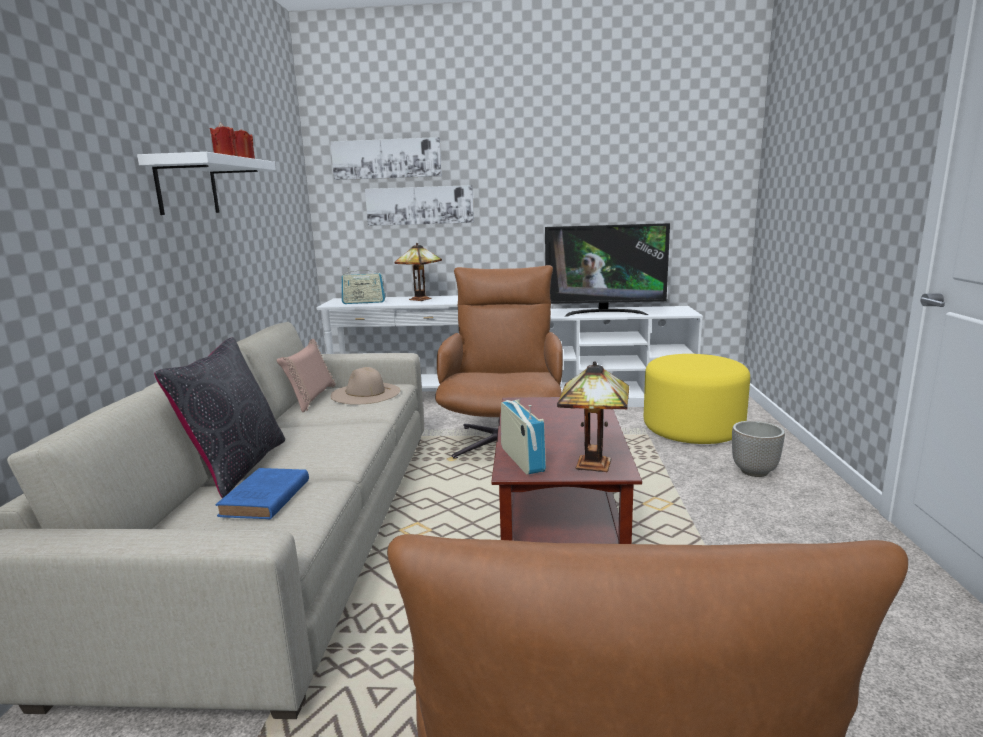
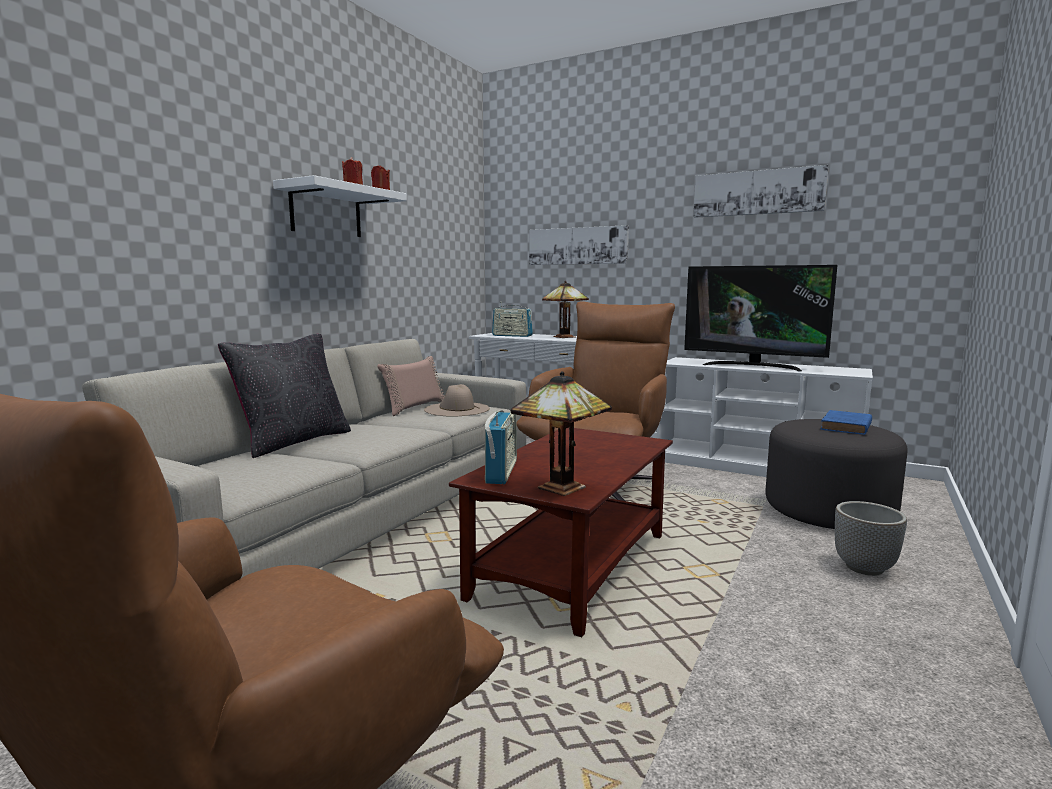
camera: 25 degrees right, 5 degrees down
(264, 499) = (272, 463): blue book -> blue book (846, 427)
(386, 159) = (551, 201): picture -> picture (757, 193)
(693, 428) = (828, 511): yellow ottoman -> grey ottoman

